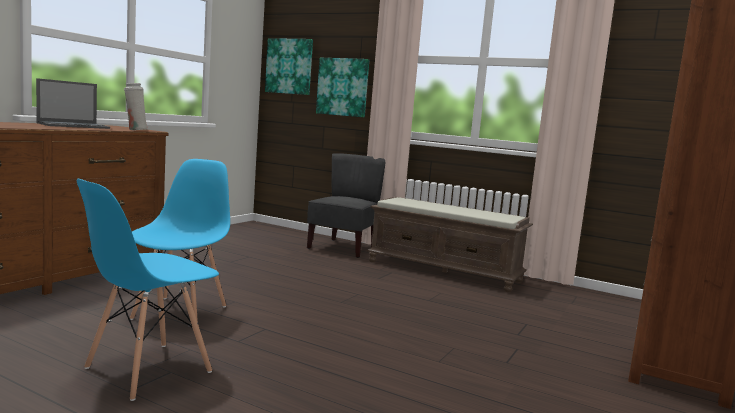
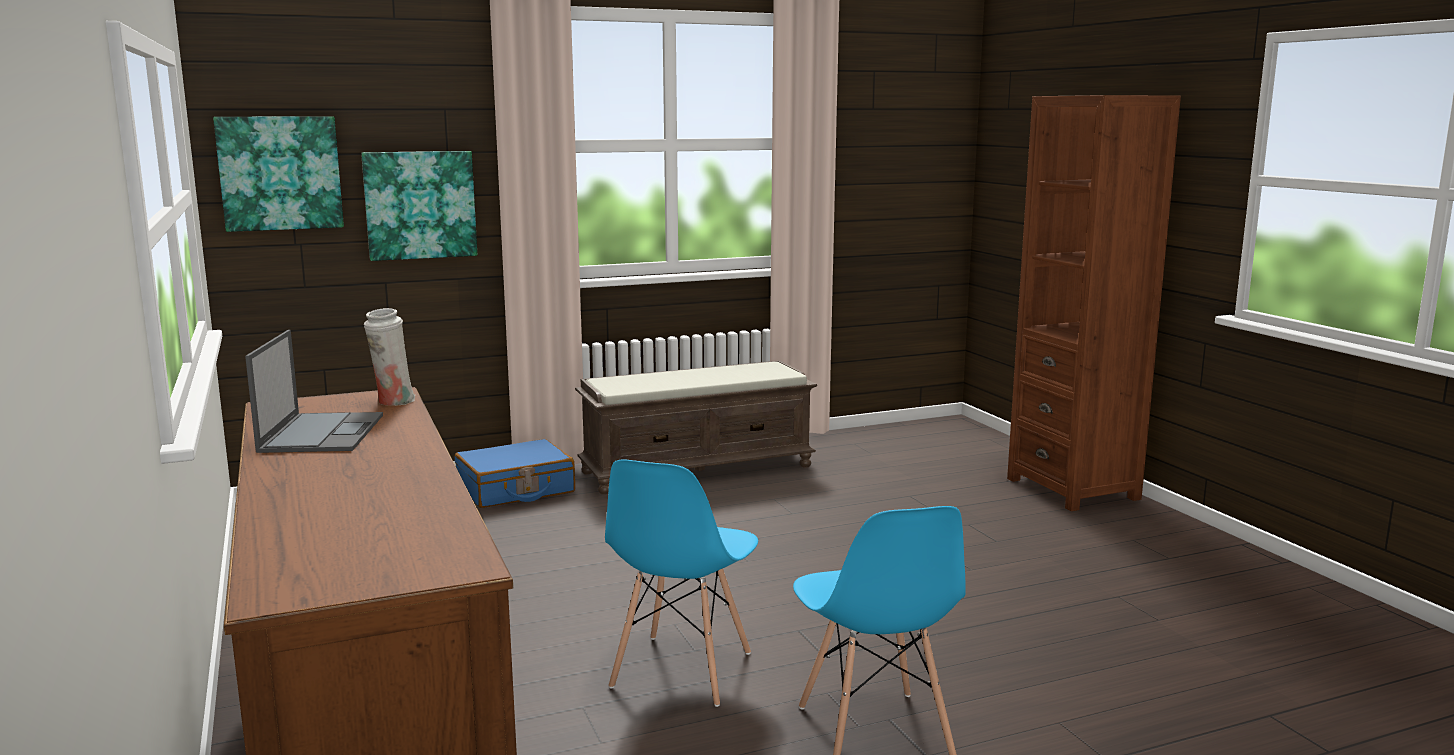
camera: 50 degrees left, 5 degrees up
(180, 312) = (681, 670): blue chair -> blue chair turned 120 degrees counterclockwise
(343, 248) = (515, 490): grey chair -> blue suitcase

